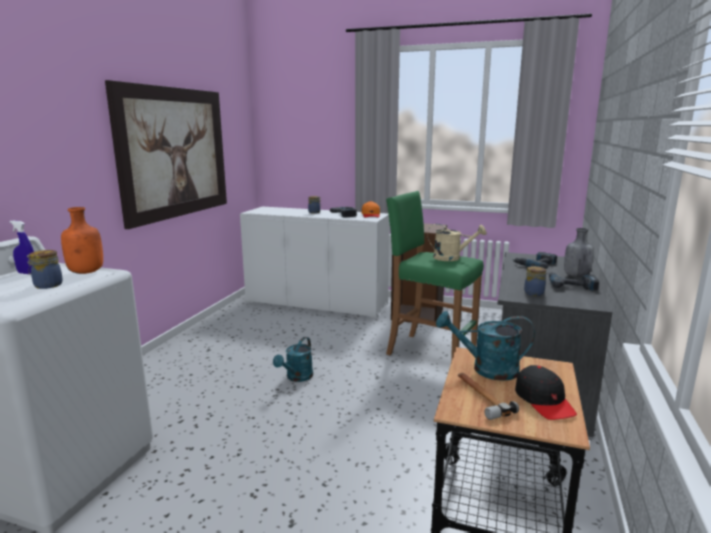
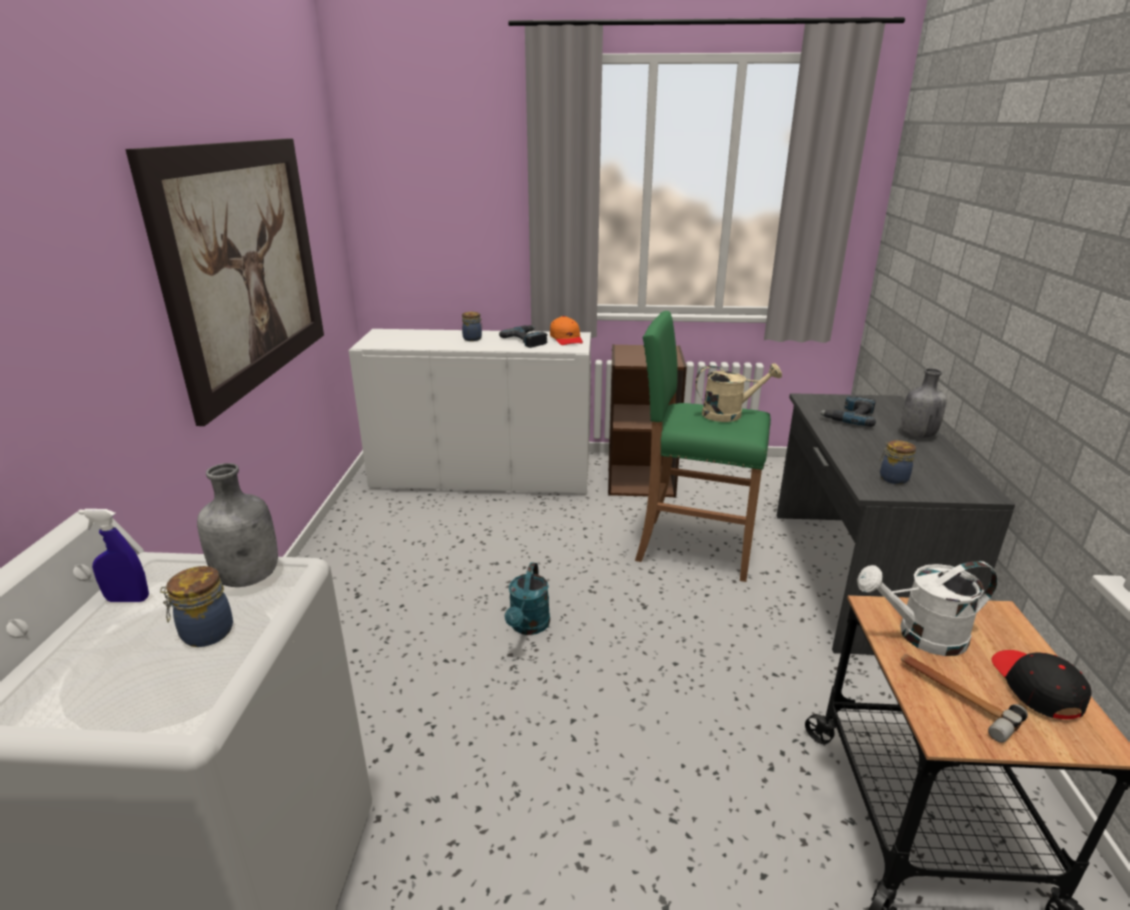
camera: 15 degrees left, 10 degrees up
(87, 272) = (250, 577): orange bottle -> grey bottle
(486, 369) = (921, 636): turquoise watering can -> white watering can
(544, 401) = (1035, 687): black cap -> black cap turned 150 degrees counterclockwise
(571, 285) = (925, 455): power drill -> none

